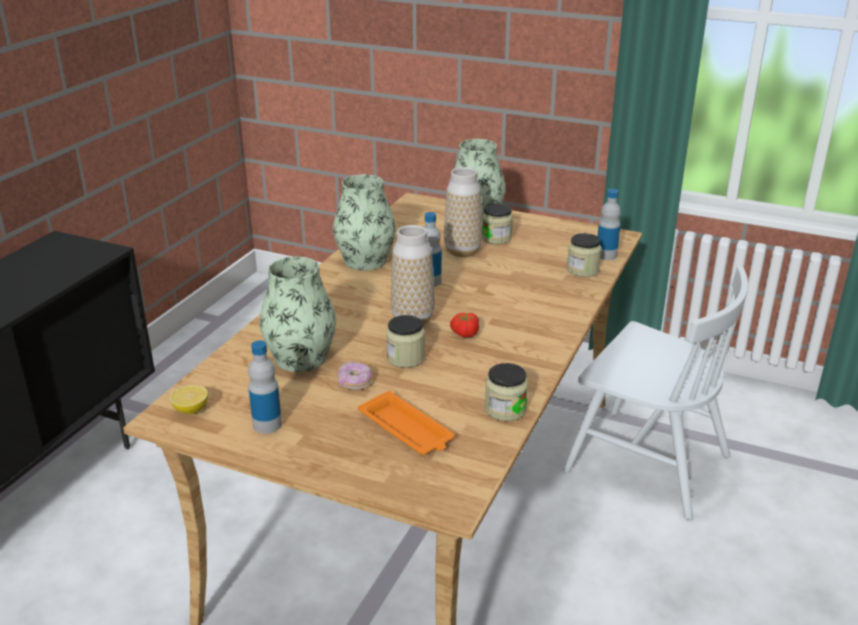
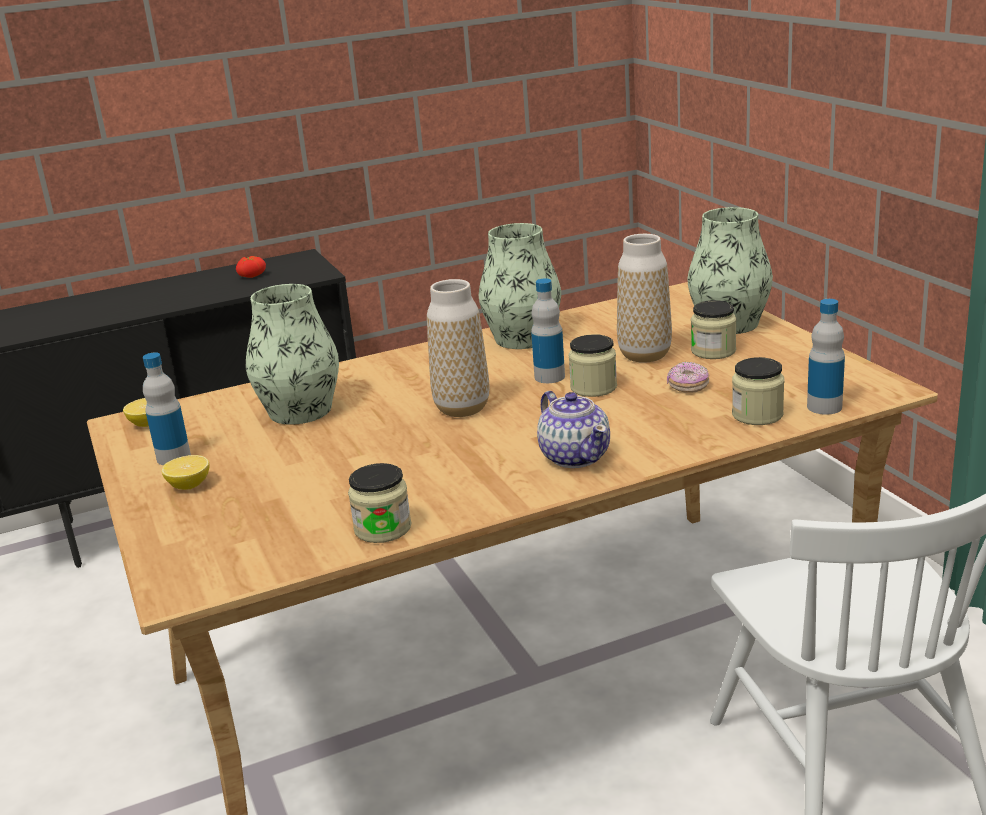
camera: 45 degrees right, 5 degrees down
(320, 437) = (189, 485): none -> lemon
(354, 383) = (301, 449): donut -> donut (688, 386)
(405, 358) = (386, 443): jar -> jar (593, 388)
(407, 430) = (263, 509): orange tray -> none
(464, 333) = (486, 439): tomato -> tomato (251, 275)
(533, 325) = (575, 456): none -> teapot

